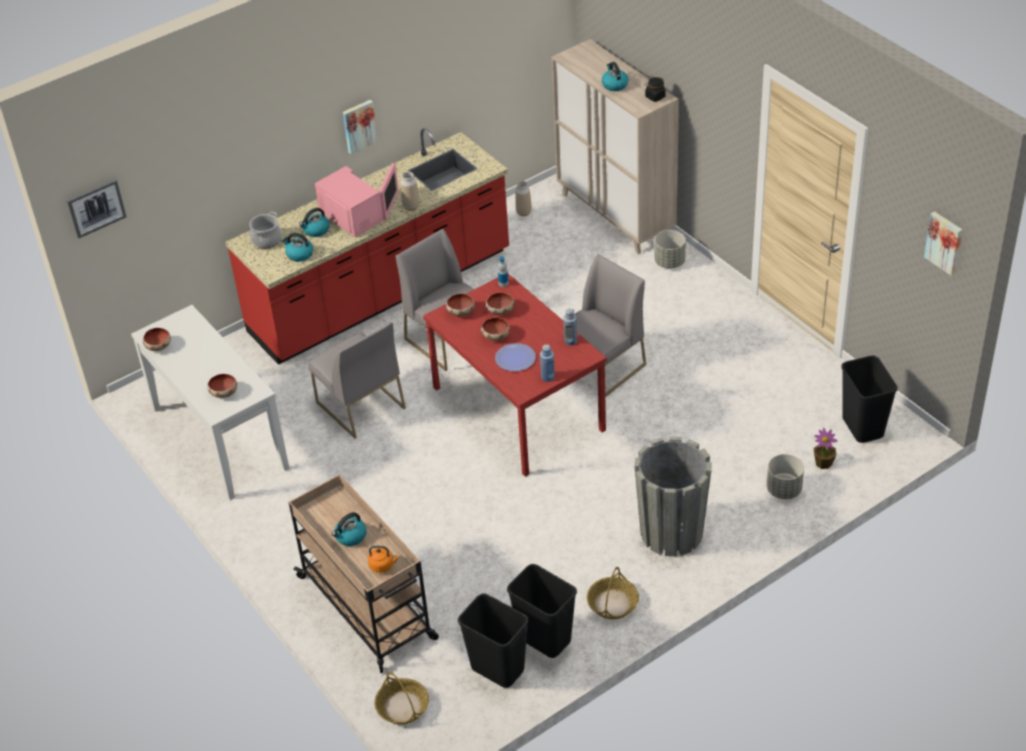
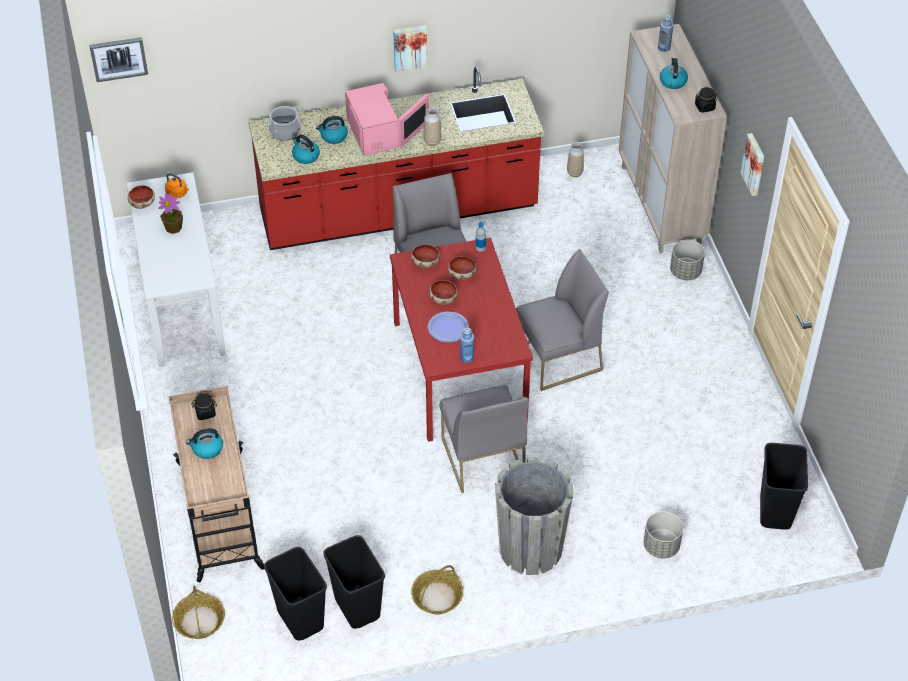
camera: 20 degrees right, 5 degrees up
(223, 393) = (172, 269): bowl -> none
(329, 506) = (205, 413): none -> black jar
(359, 405) = (319, 316): grey chair -> grey chair (482, 457)
(383, 565) = (219, 488): orange kettle -> orange kettle (178, 194)
(570, 341) = (509, 328): blue bottle -> blue bottle (664, 48)
(823, 463) = (715, 533): potted plant -> potted plant (173, 228)
(944, 242) = (881, 365): picture -> picture (754, 164)

